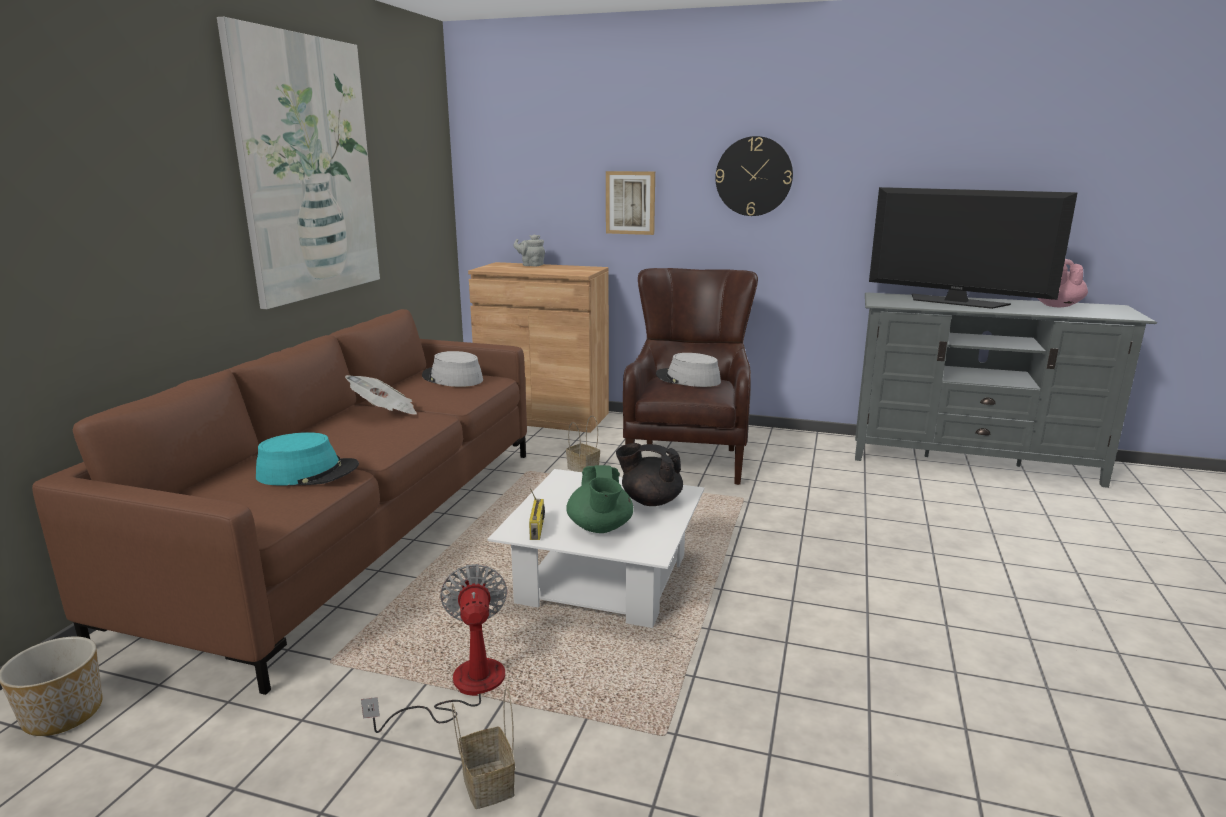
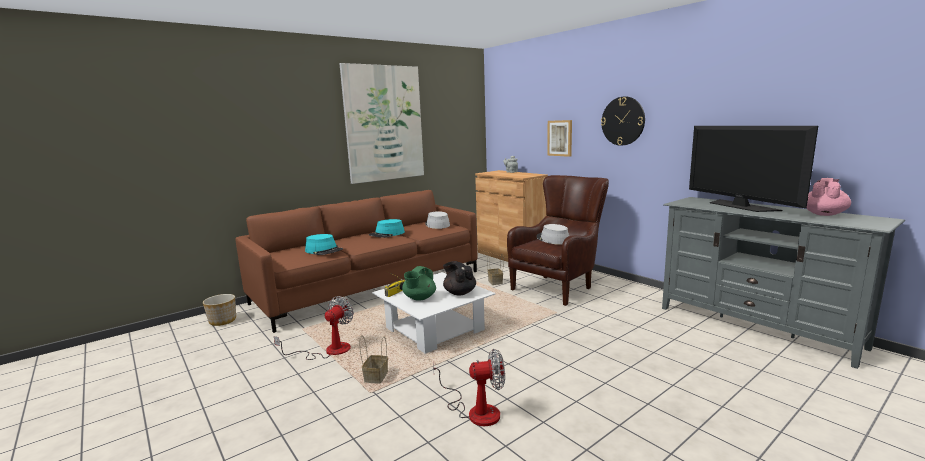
camera: 35 degrees right, 5 degrees down
(385, 412) = (387, 234): newspaper -> turquoise hat
(486, 782) = (294, 383): basket -> basket (376, 377)
(857, 693) = (475, 410): none -> fan

